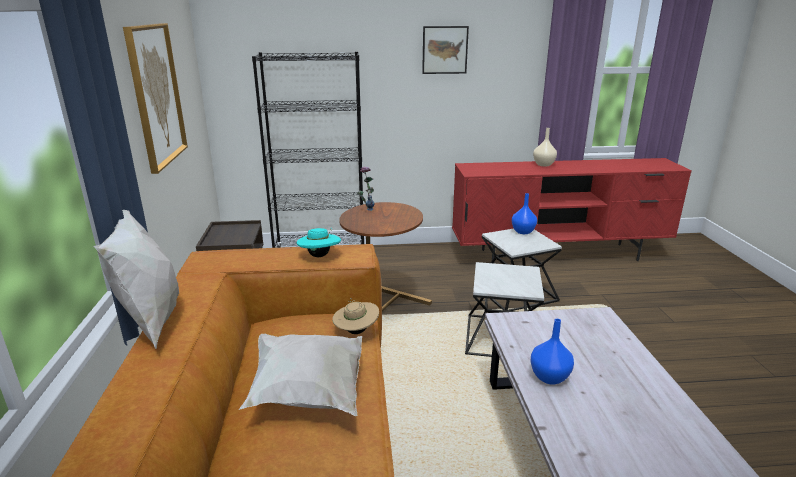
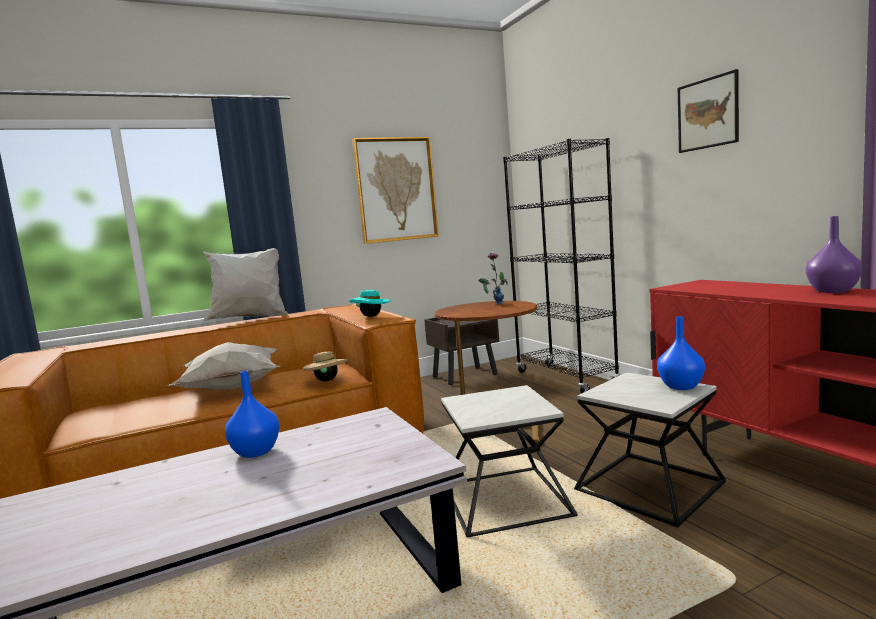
camera: 70 degrees right, 15 degrees down
(543, 165) = (832, 291): beige vase -> purple vase

